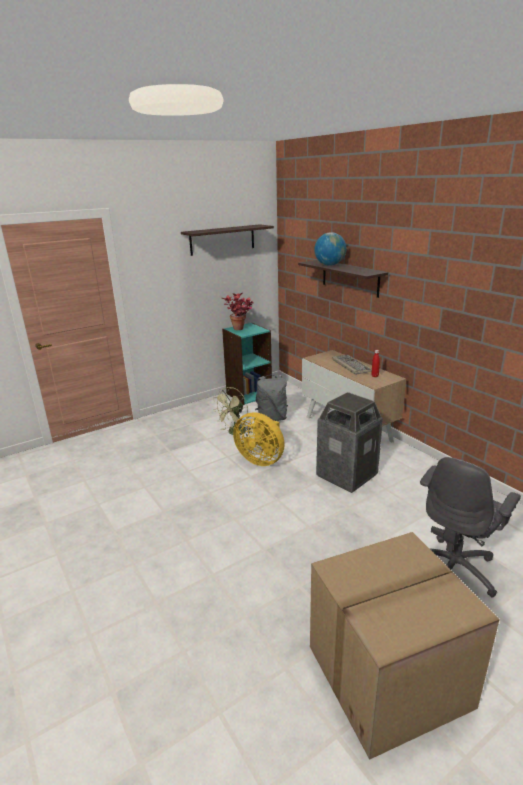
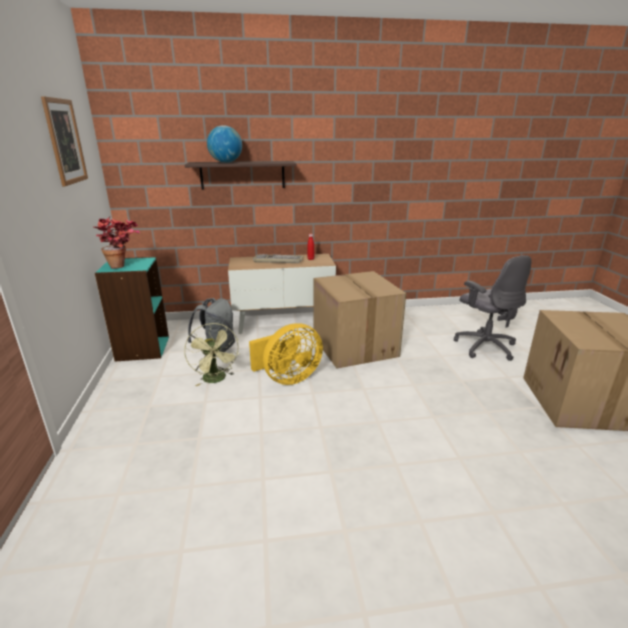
camera: 65 degrees left, 0 degrees up
(222, 239) = (65, 141): shelf -> picture
(347, 475) = (353, 346): trash can -> cardboard box

